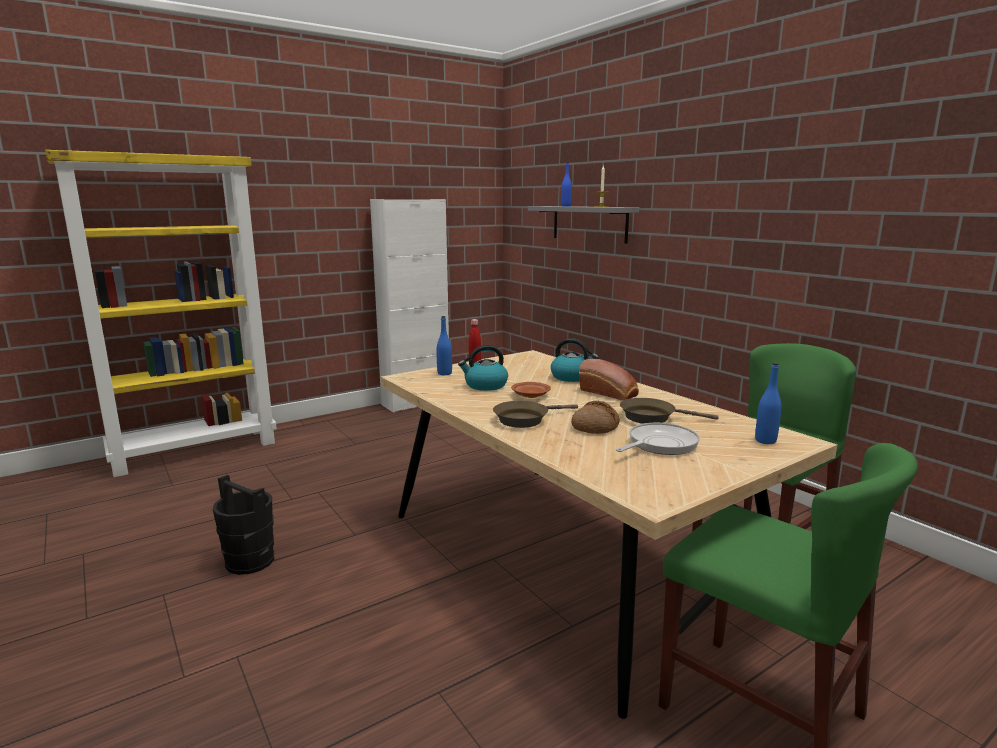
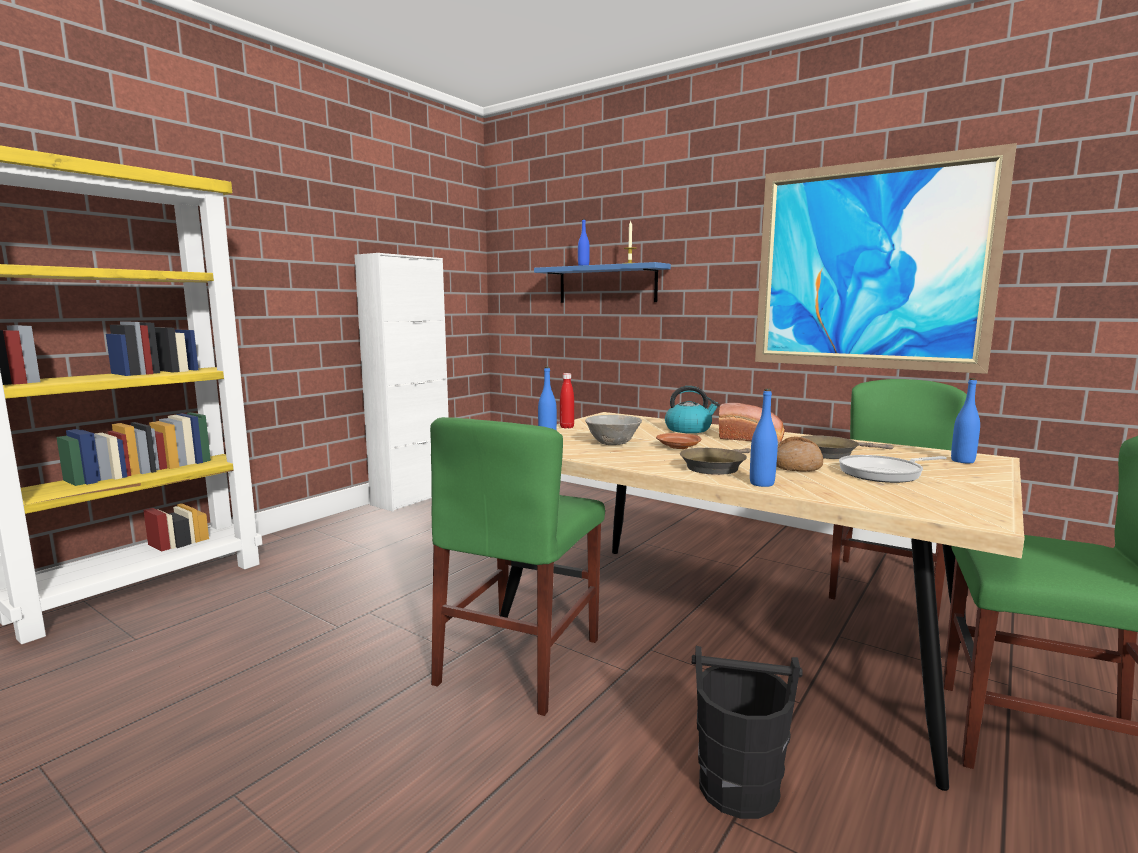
camera: 20 degrees left, 5 degrees down
(250, 561) = (340, 716): black bucket -> black bucket (739, 788)
(390, 547) = (520, 661): none -> green chair
(485, 385) = (614, 443): kettle -> grey bowl
(533, 440) = (762, 484): none -> blue bottle
(589, 223) = (607, 284): grey shelf -> blue shelf
(659, 444) = (884, 473): frying pan -> frying pan turned 135 degrees counterclockwise
(808, 221) = (869, 266): none -> picture

